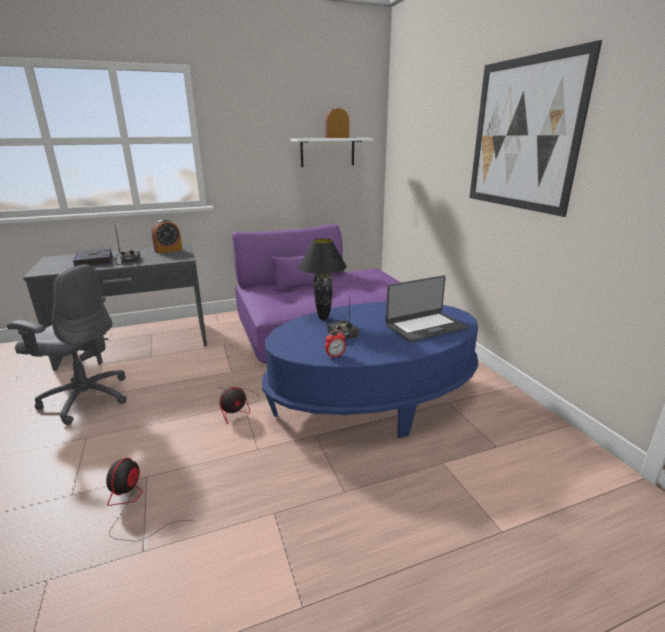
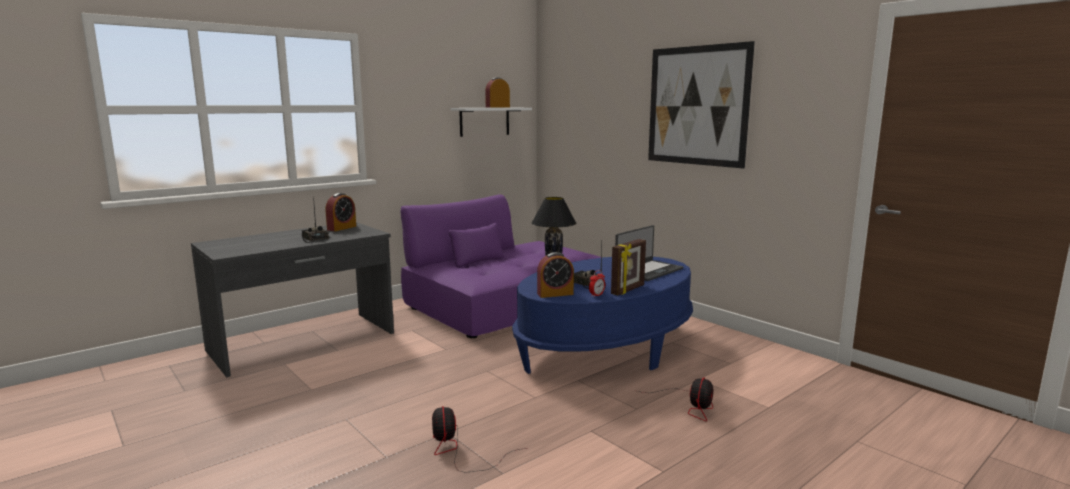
camera: 20 degrees left, 10 degrees down
(86, 398) = (303, 392): grey office chair -> none
(94, 261) = (271, 241): book -> none
(237, 407) = (483, 373): fan -> fan (690, 406)
(295, 347) = (555, 294): none -> alarm clock
(376, 353) = (628, 290): none -> picture frame

